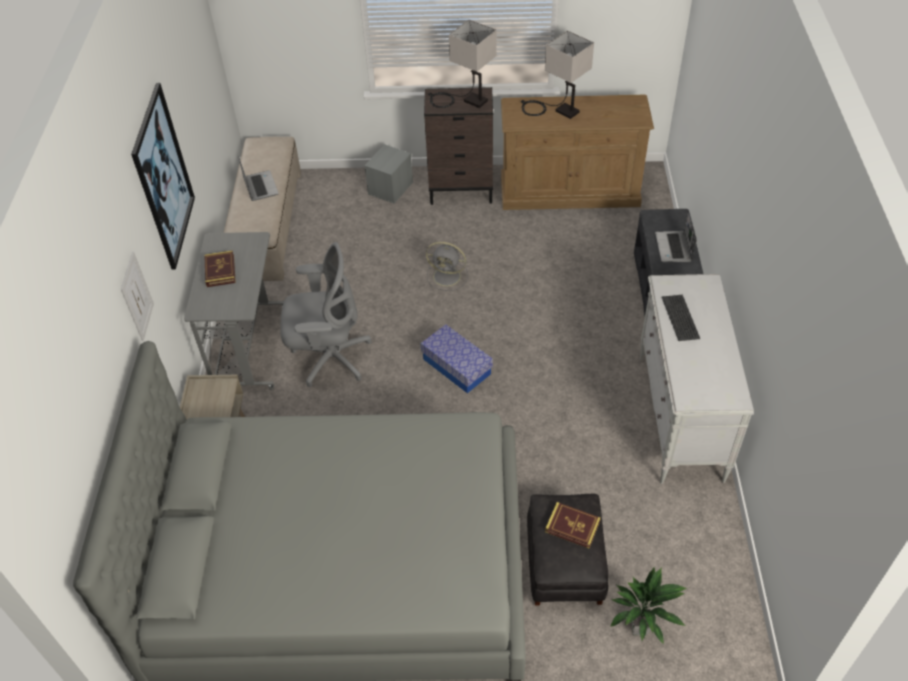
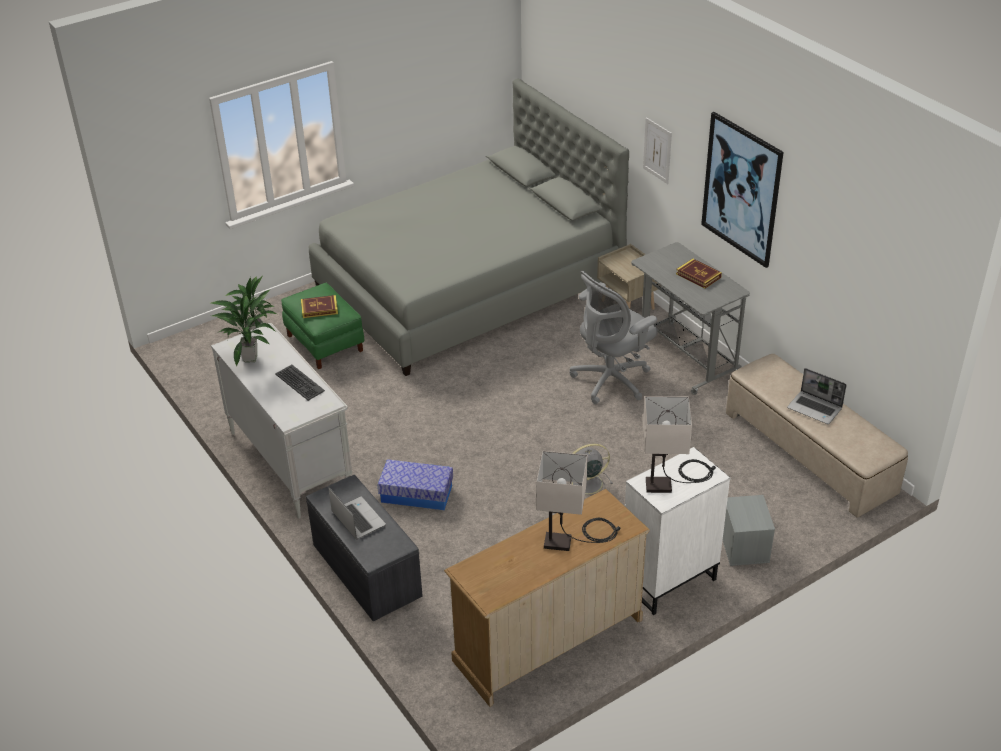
camera: 145 degrees right, 10 degrees down
(457, 366) = (504, 418): storage box -> storage box (416, 494)
(461, 190) = (667, 581): brown dresser -> white dresser
(564, 564) = (325, 343): black ottoman -> green ottoman
(718, 371) = (249, 358): none -> potted plant

